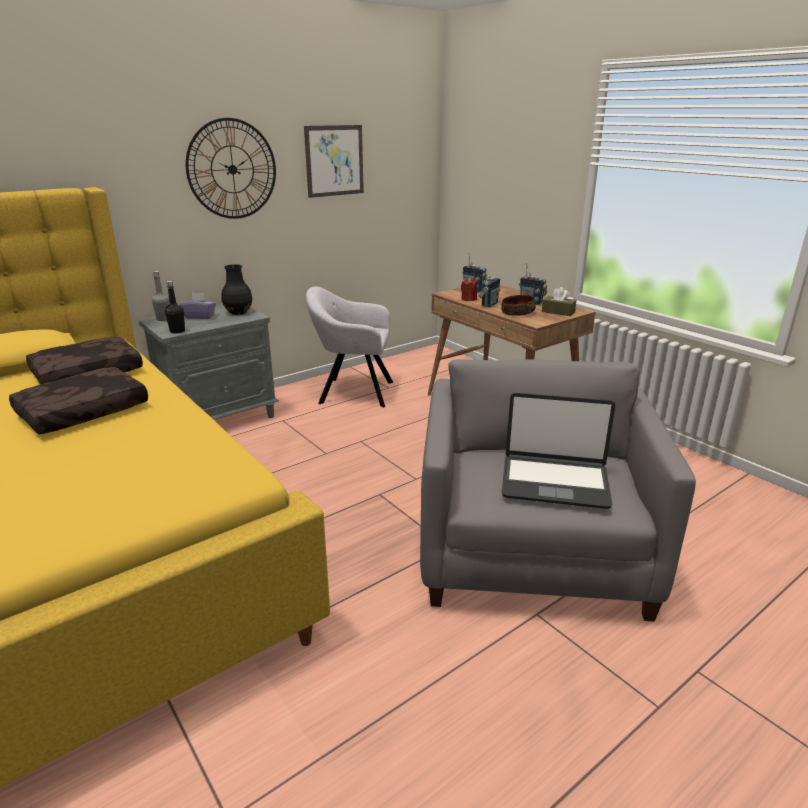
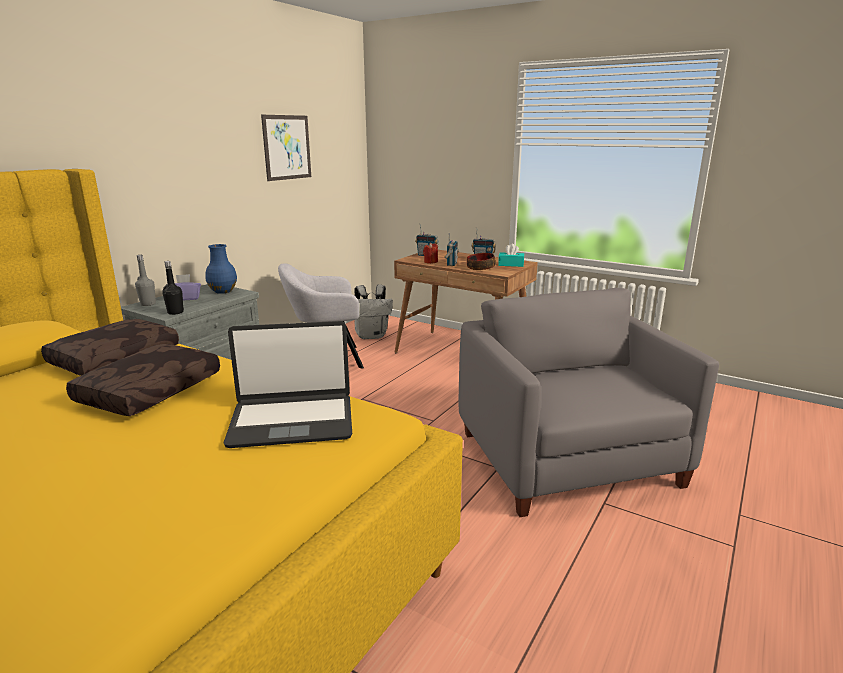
camera: 20 degrees left, 5 degrees down
(232, 169) = (202, 153): wall clock -> none
(238, 312) = (223, 291): black vase -> blue vase
(417, 371) = (372, 336): none -> white backpack
(554, 482) = (601, 387): laptop -> laptop (292, 421)
(558, 312) = (511, 264): brown tissue box -> turquoise tissue box

